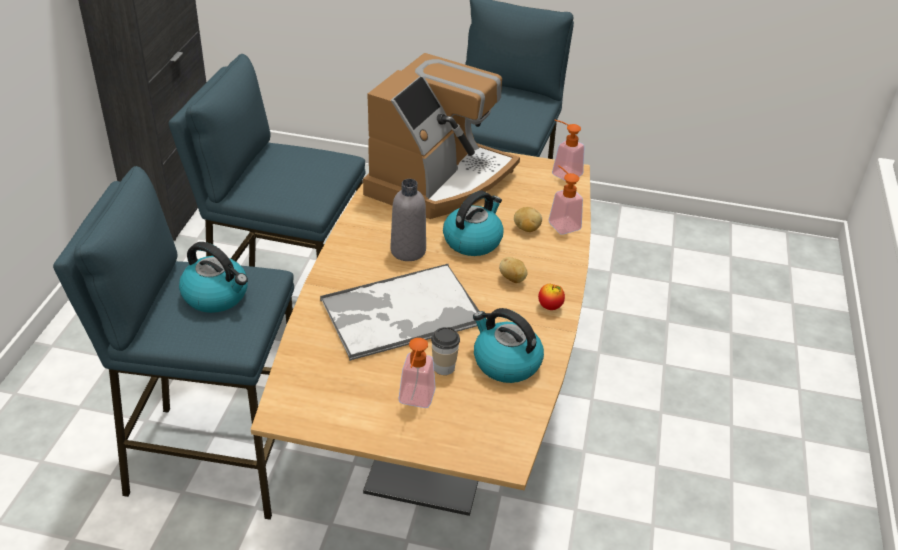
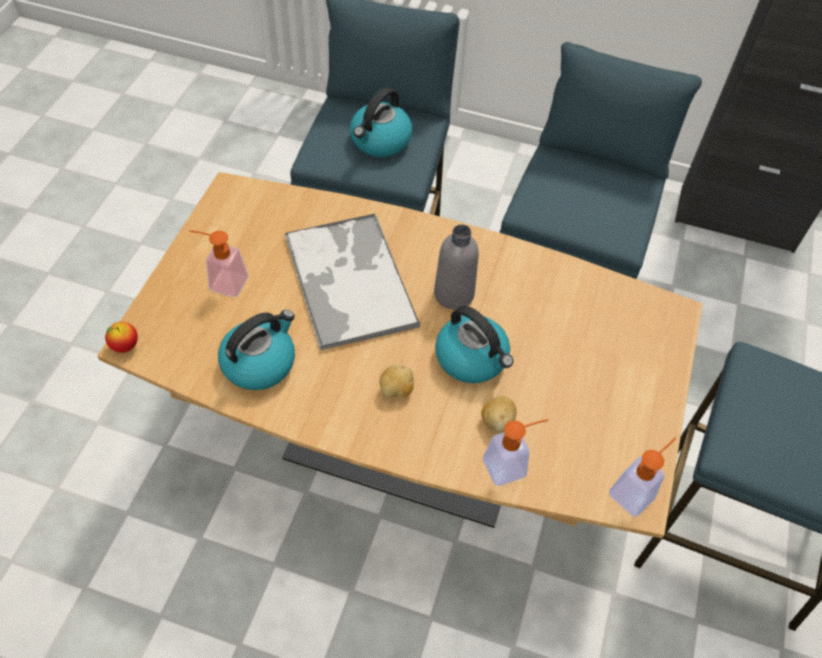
camera: 95 degrees right, 15 degrees up
(439, 181) = (598, 337): coffee machine -> none
(444, 367) = (263, 308): cup -> none
(550, 307) = (343, 421): apple -> apple (125, 346)

